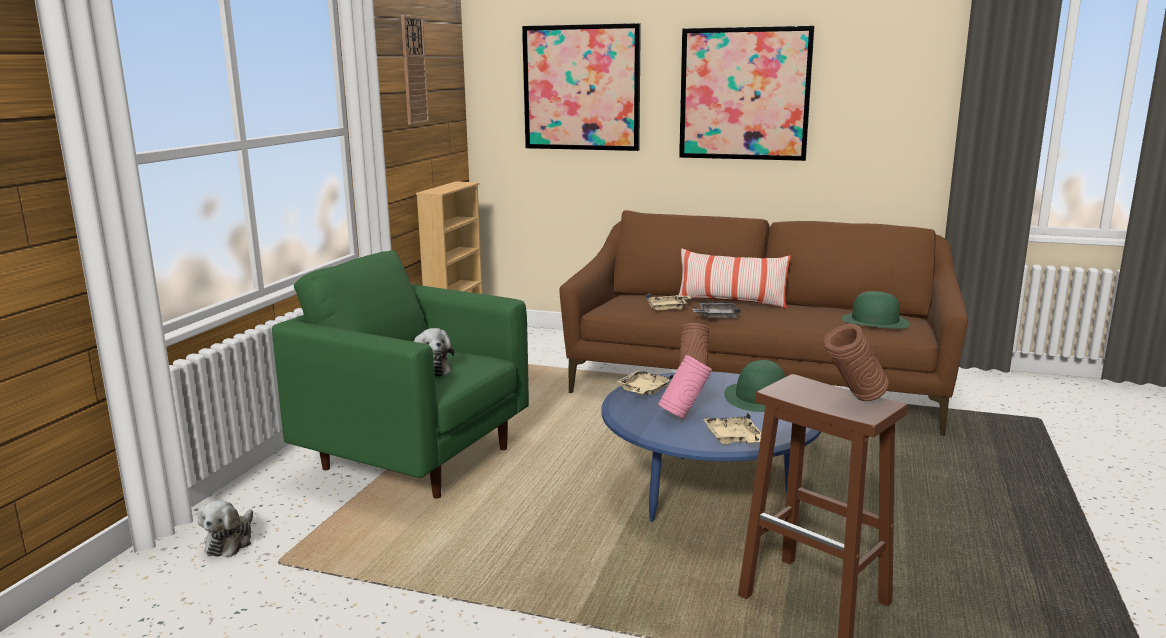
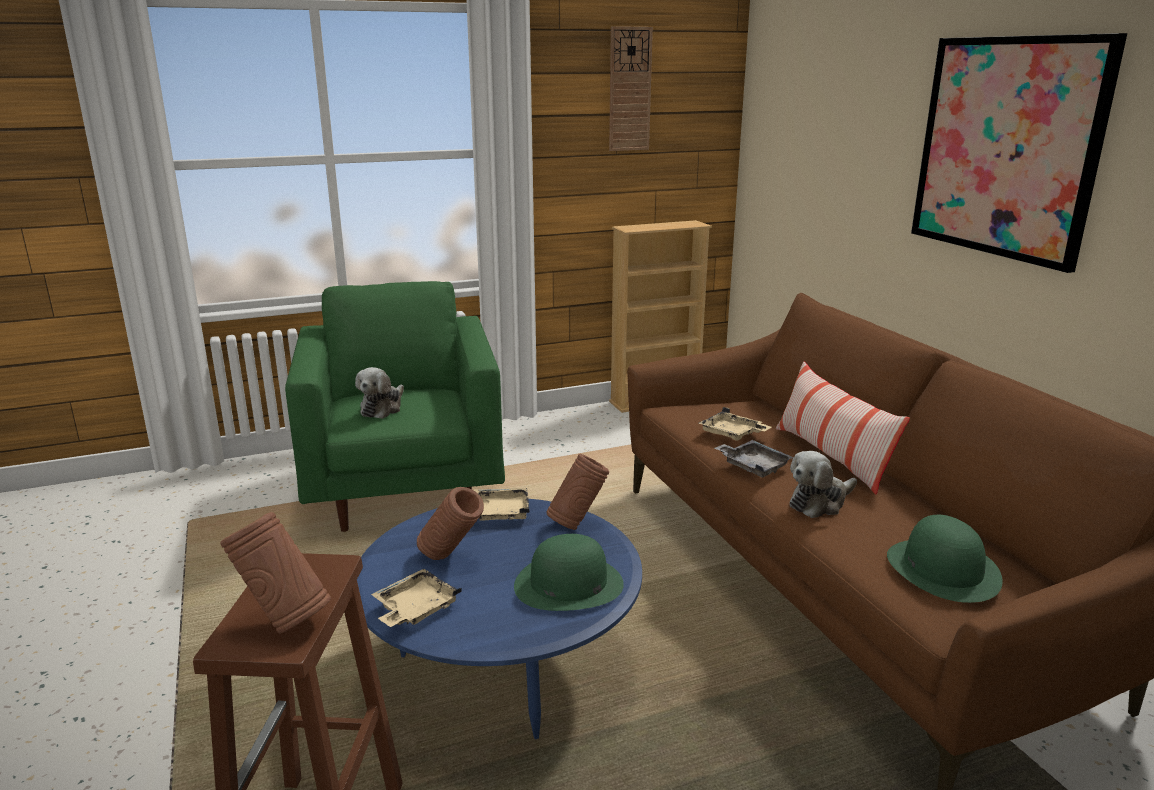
camera: 50 degrees right, 5 degrees up
(230, 541) = (207, 491): plush toy -> plush toy (819, 502)
(581, 88) = (832, 120): picture -> none
(683, 416) = (452, 558): pink vase -> brown vase

